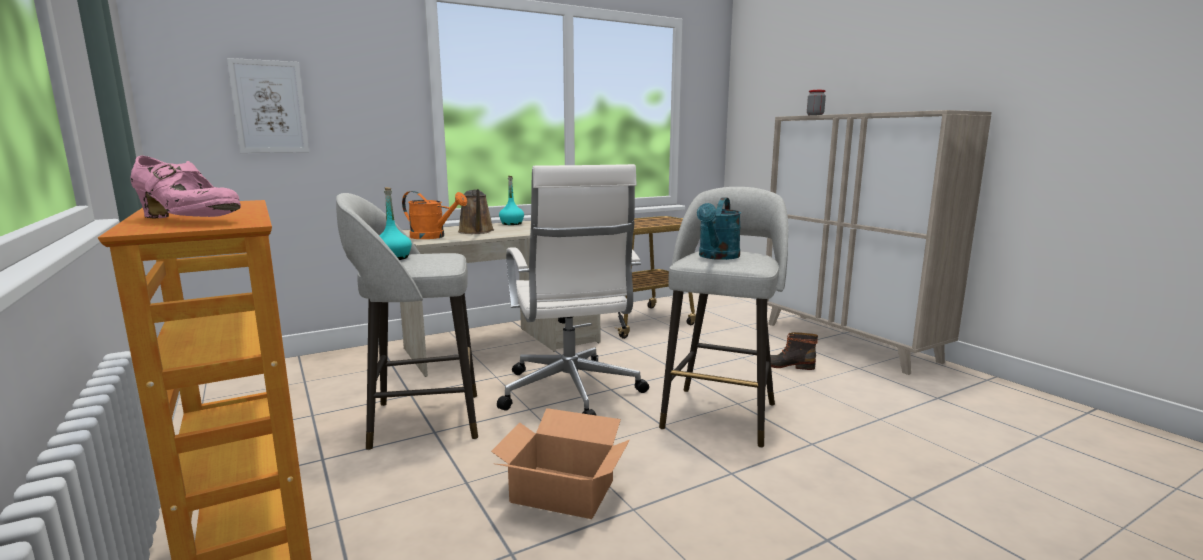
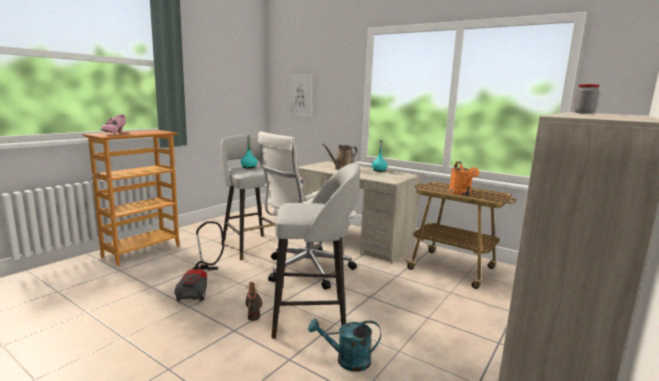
camera: 65 degrees right, 0 degrees up
(433, 237) = (318, 166): orange watering can -> orange watering can (461, 193)
(563, 492) = (199, 288): cardboard box -> vacuum cleaner
(717, 257) = (305, 206): turquoise watering can -> turquoise watering can (347, 361)
(786, 365) = (435, 340): boot -> boot (254, 308)

